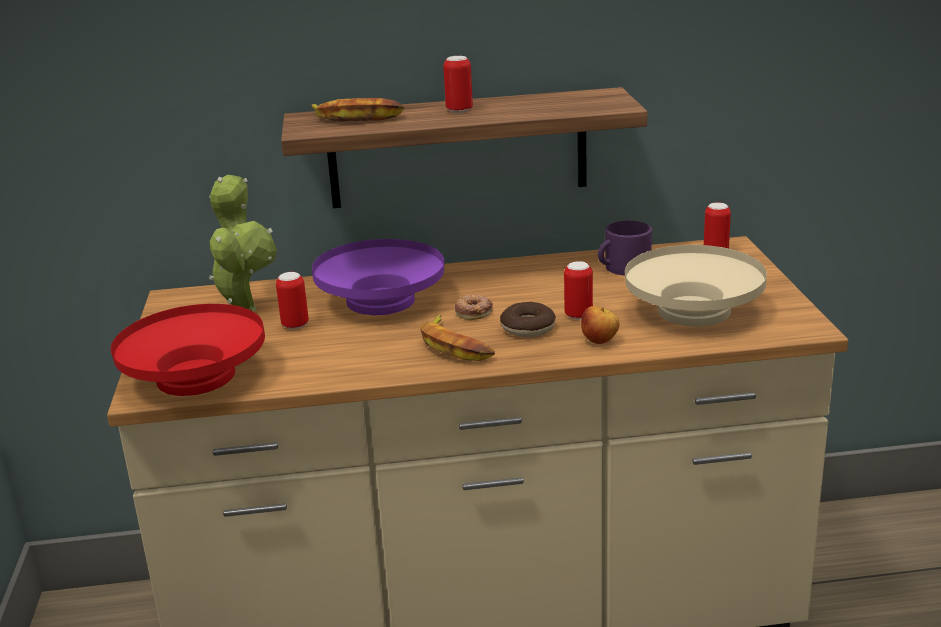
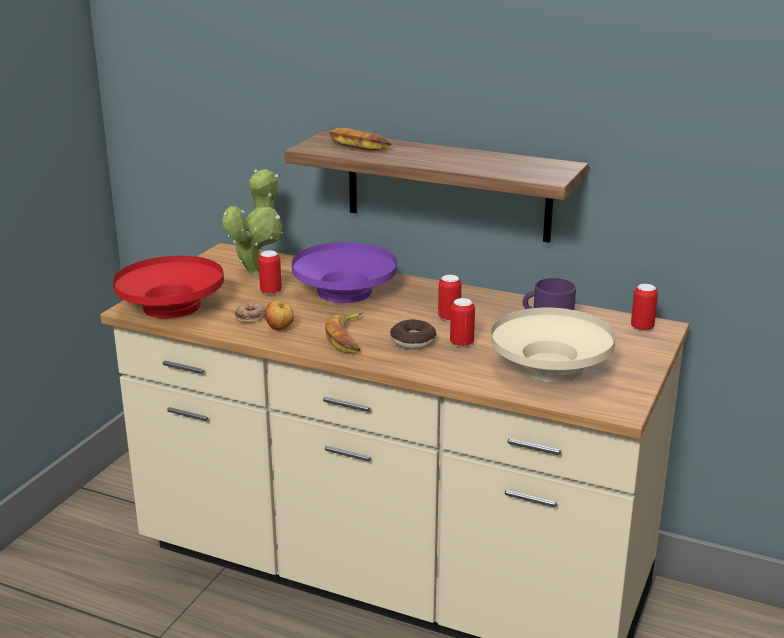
camera: 30 degrees right, 0 degrees up
(459, 110) = (433, 155): can -> can (449, 318)
(474, 312) = (394, 318): donut -> donut (251, 316)
(600, 342) = (448, 367): apple -> apple (280, 329)

